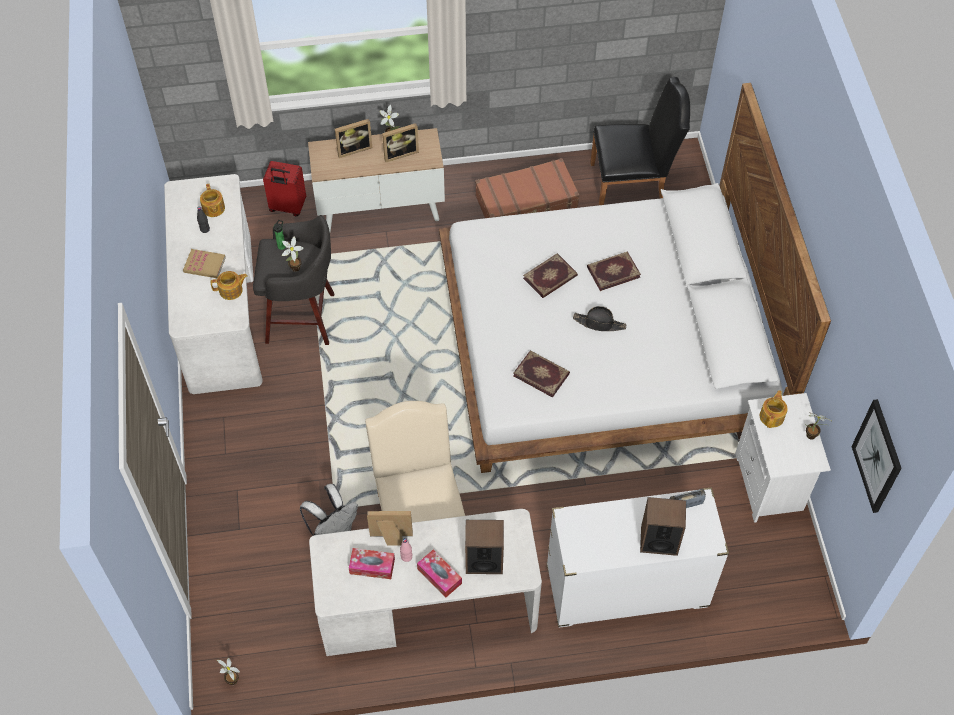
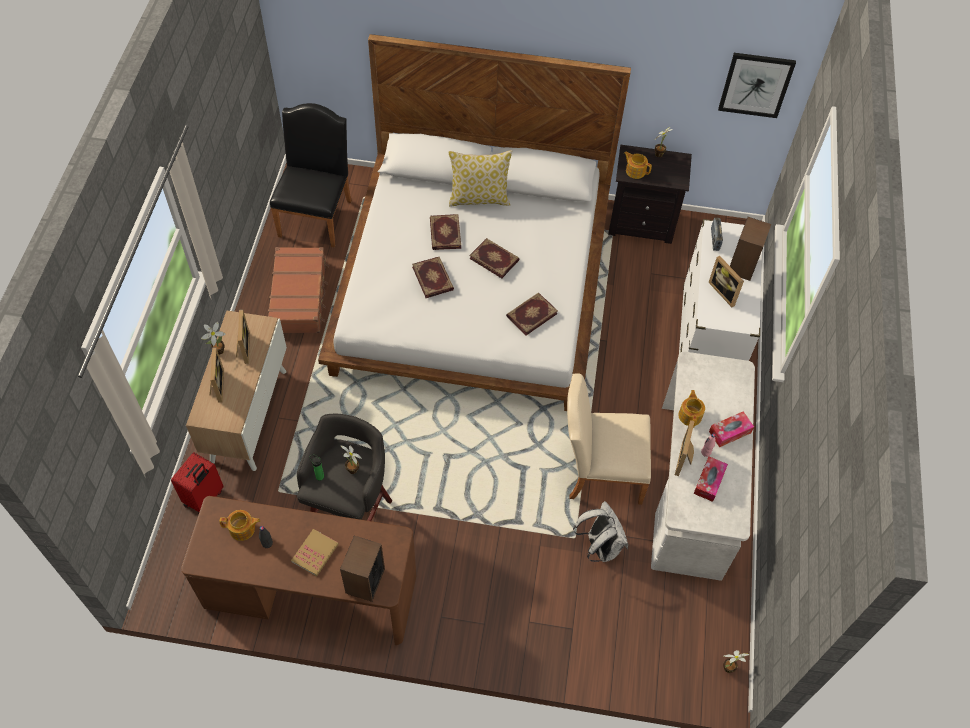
camera: 75 degrees left, 0 degrees up
(220, 312) = (311, 592): white desk -> brown desk
(231, 290) = (359, 534): teapot -> teapot (690, 415)
(484, 560) = (722, 395): speaker -> speaker (365, 581)
(599, 323) = (494, 259): black hat -> book
(612, 528) = (724, 292): none -> picture frame
(676, 289) = (479, 198): none -> pillow
(770, 484) = (642, 223): white nightstand -> black nightstand

